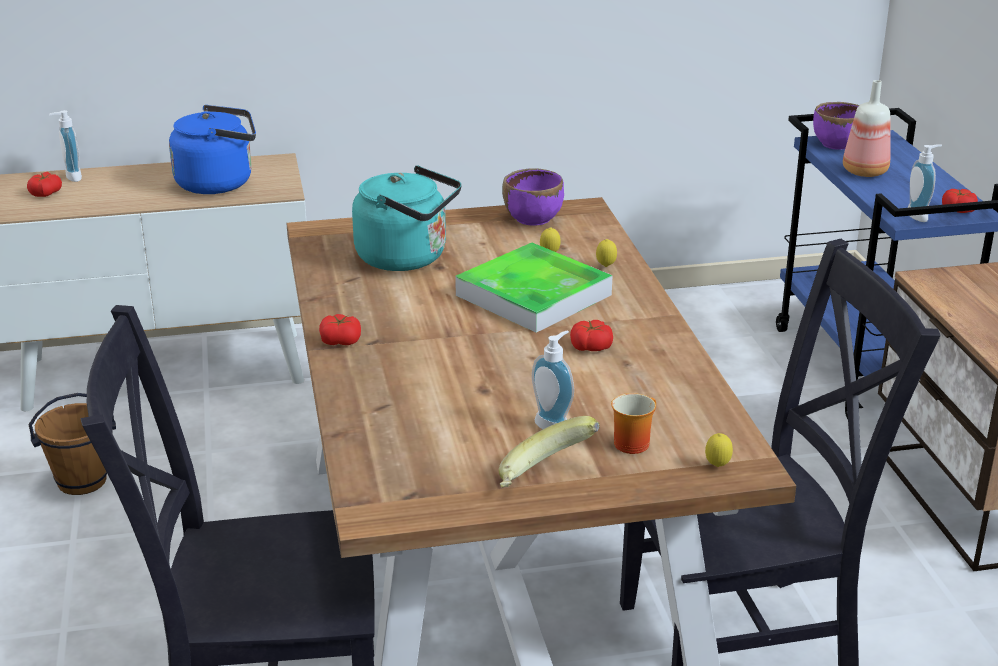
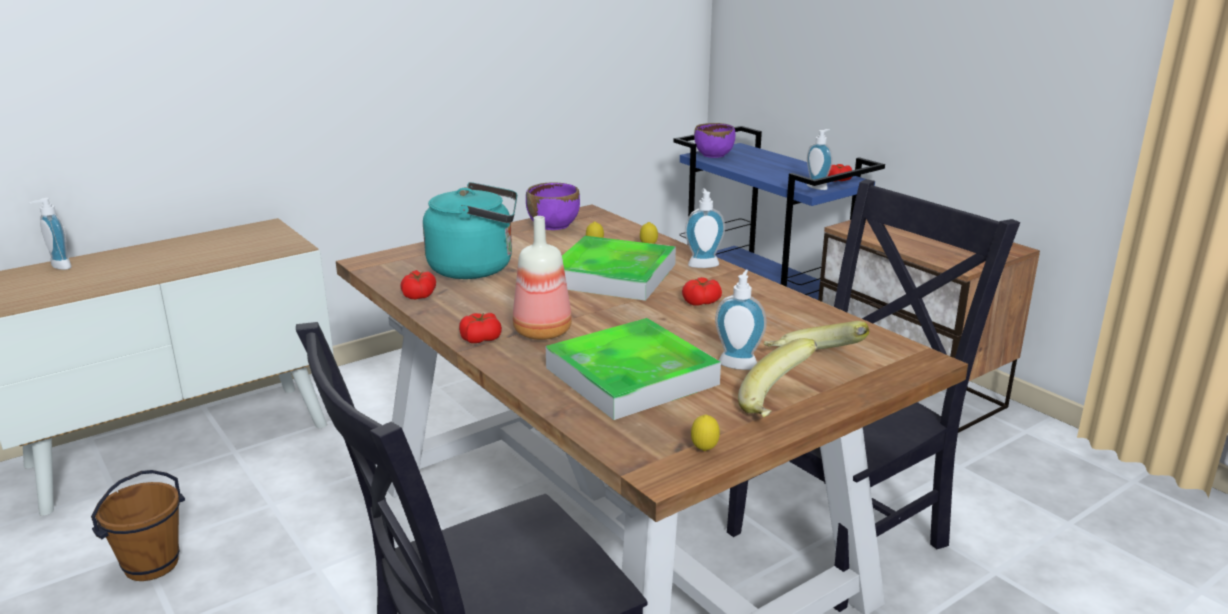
camera: 25 degrees left, 5 degrees down
(45, 193) = (39, 283): tomato -> tomato (419, 295)
(219, 183) = (224, 249): blue kettle -> none
(438, 413) = (631, 376): none -> tray
(631, 441) = (813, 361): mug -> banana
(642, 300) = (702, 264): none -> soap dispenser
(717, 466) = (898, 363): lemon -> lemon (704, 450)
(865, 172) = (752, 167): bottle -> bottle (543, 333)

